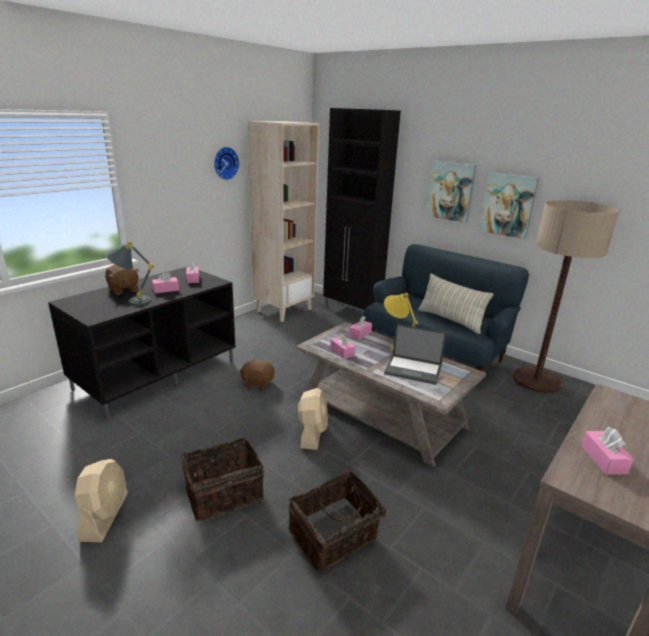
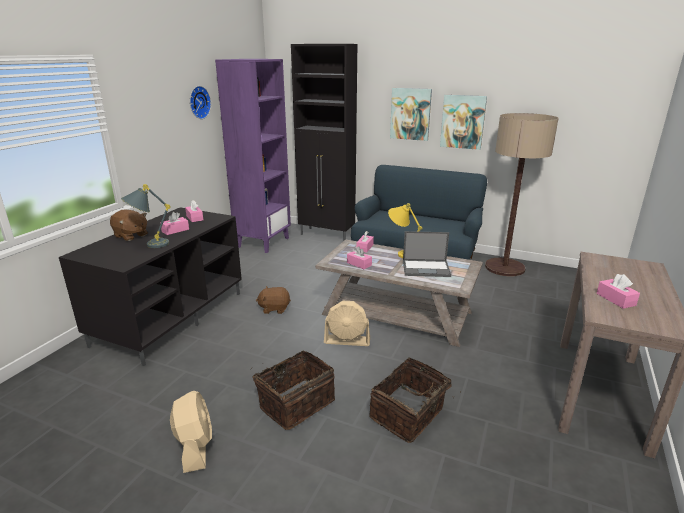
camera: 15 degrees left, 0 degrees up
(284, 310) = (263, 242): beige bookcase -> purple bookcase
(312, 433) = (347, 340): beige fan -> beige fan turned 105 degrees clockwise
(450, 320) = (430, 226): pillow -> none

